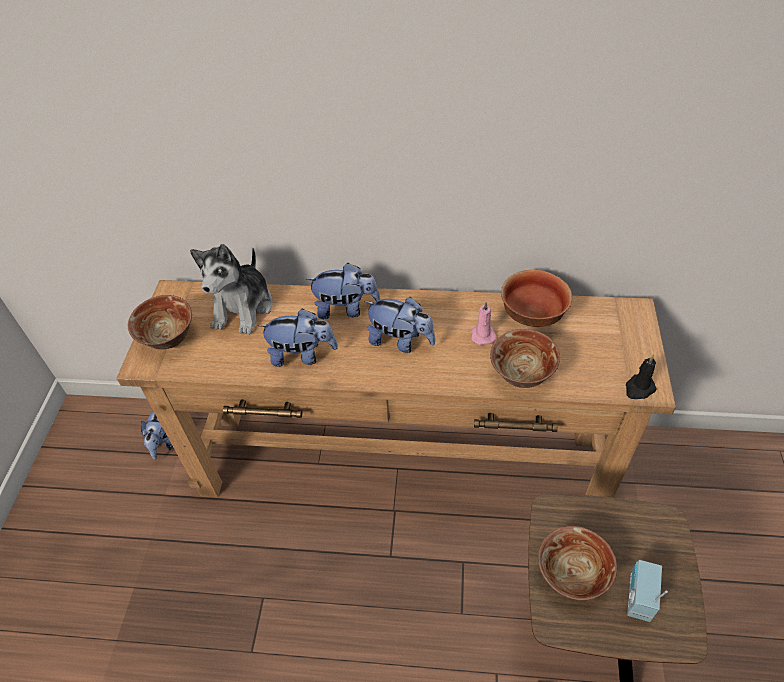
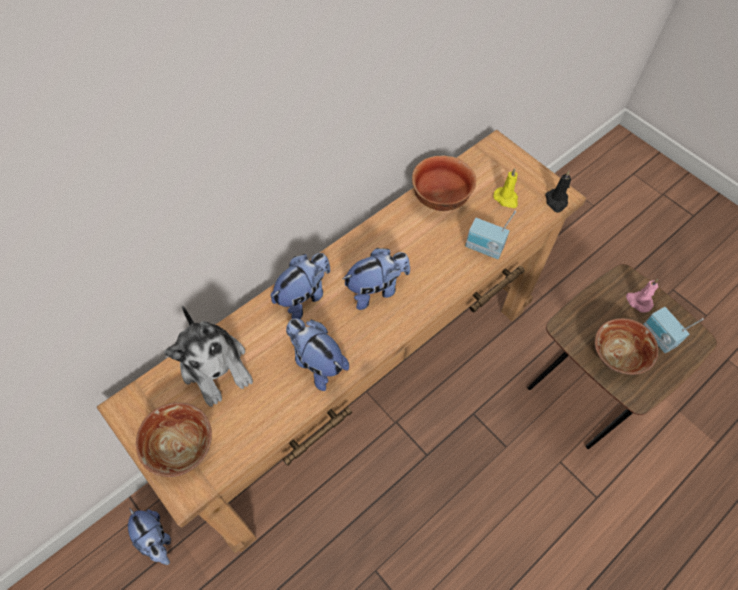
camera: 50 degrees left, 10 degrees up
(302, 355) = (316, 363): plush toy -> plush toy turned 90 degrees counterclockwise
(482, 334) = (425, 238): pink candle -> pink candle (638, 301)
(522, 375) = (483, 249): bowl -> radio
(592, 354) = (506, 199): none -> yellow candle

